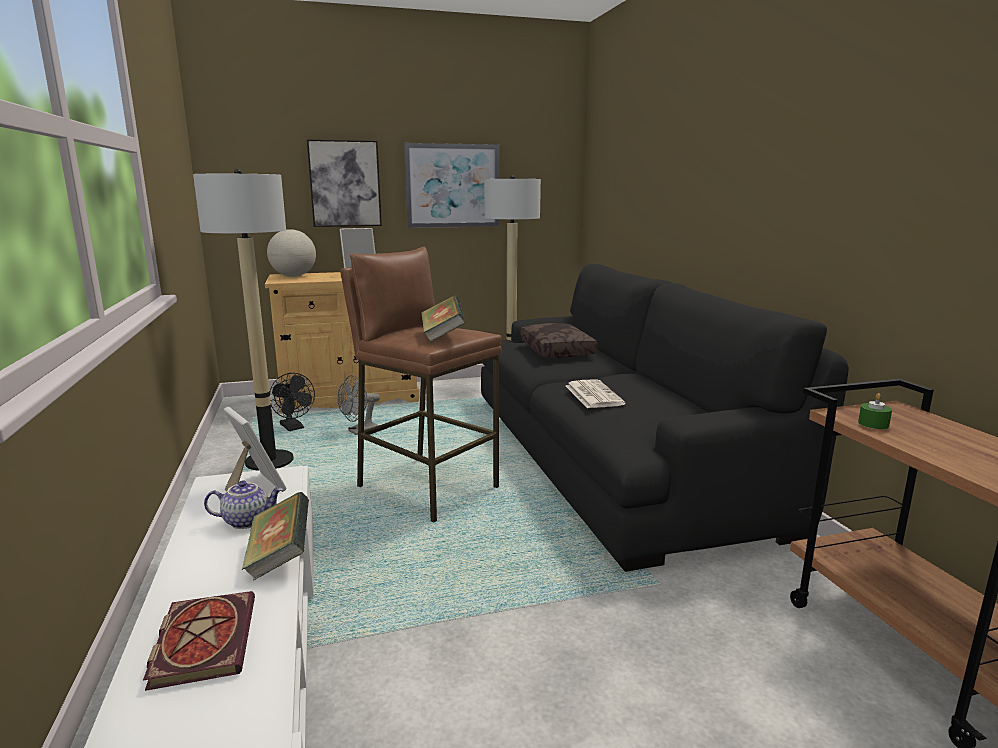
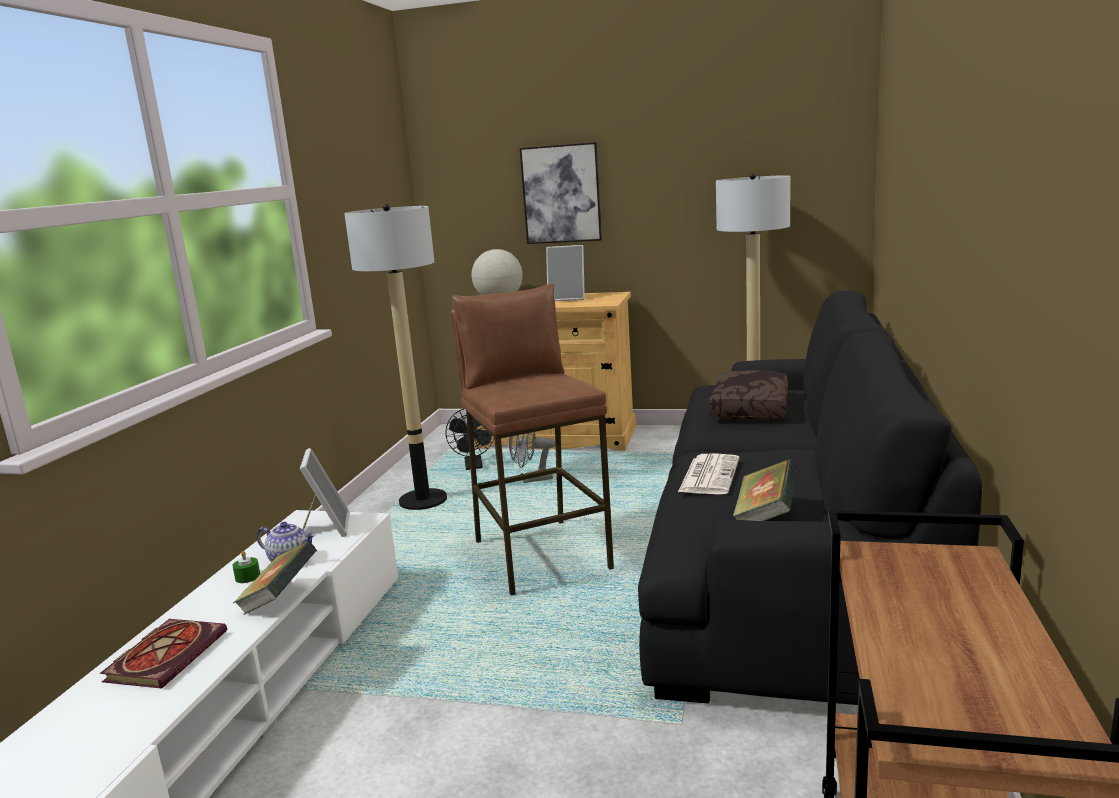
camera: 30 degrees right, 0 degrees up
(442, 336) = (534, 390): book -> book (765, 516)
(452, 186) = (688, 188): picture -> none
(873, 424) = (883, 575): green candle -> green candle (247, 577)

